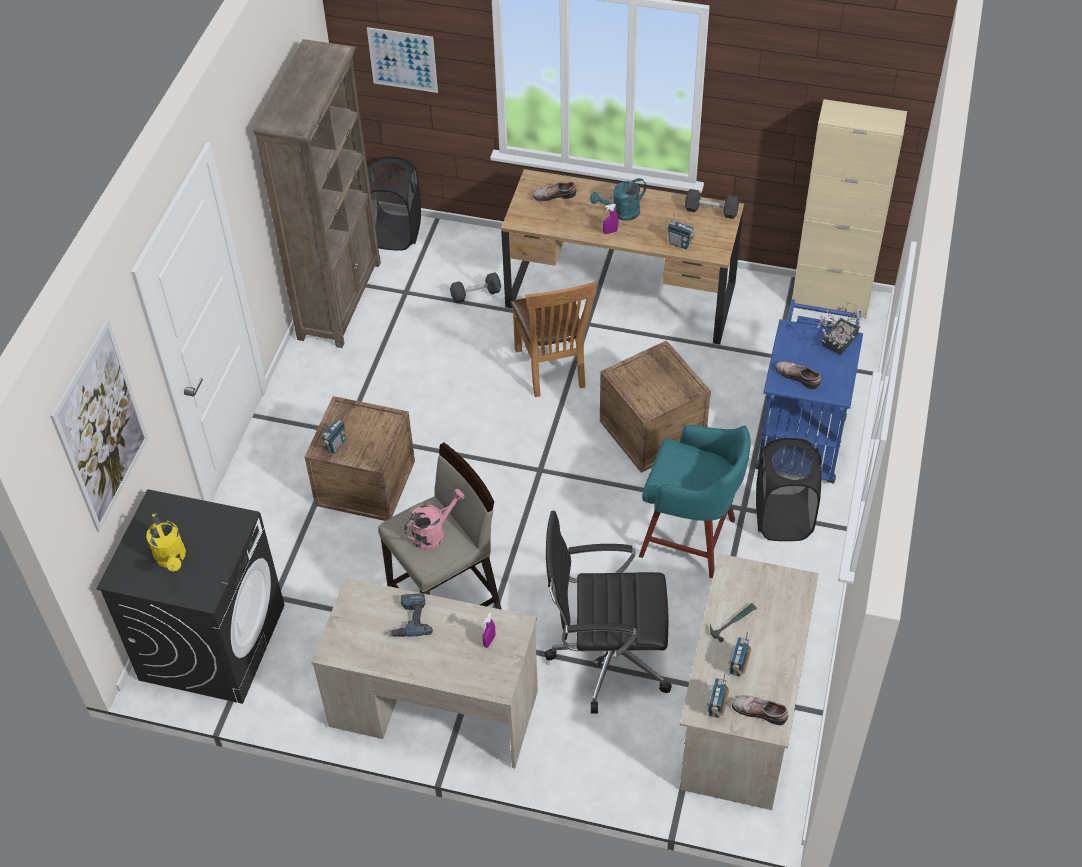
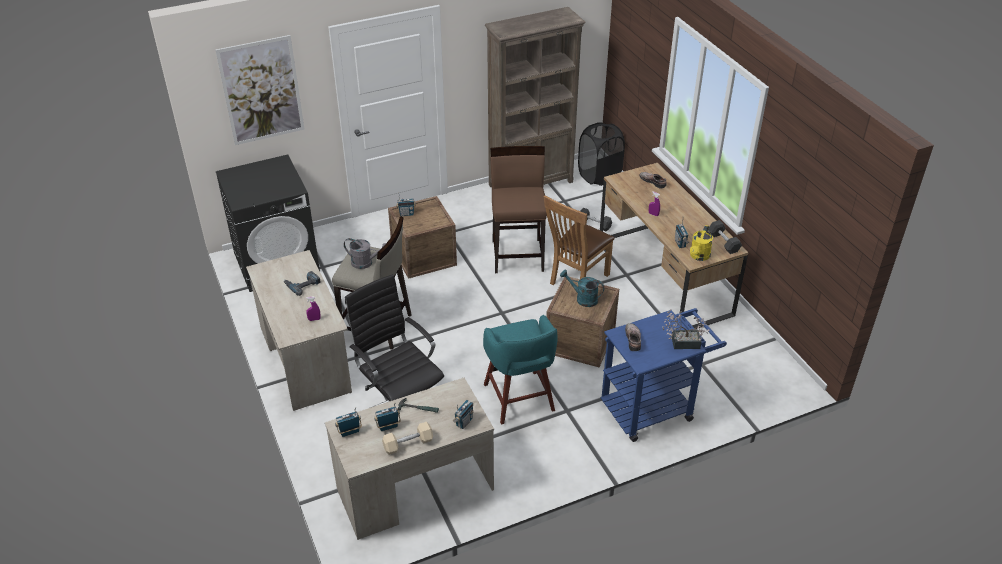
camera: 50 degrees right, 10 degrees down
(172, 559) = (252, 182): yellow watering can -> yellow watering can (699, 256)
(402, 60) = (633, 60): picture -> none
(433, 533) = (366, 263): pink watering can -> grey watering can
(457, 394) = (518, 255): none -> brown stool
(621, 213) = (673, 211): turquoise watering can -> turquoise watering can (582, 299)
(760, 710) = (364, 452): shoe -> none
(779, 662) = (408, 444): none -> beige dumbbell
(783, 518) = (579, 432): black laundry basket -> none
(788, 593) = (464, 422): none -> radio
(830, 300) = (778, 364): beige cabinet -> none

